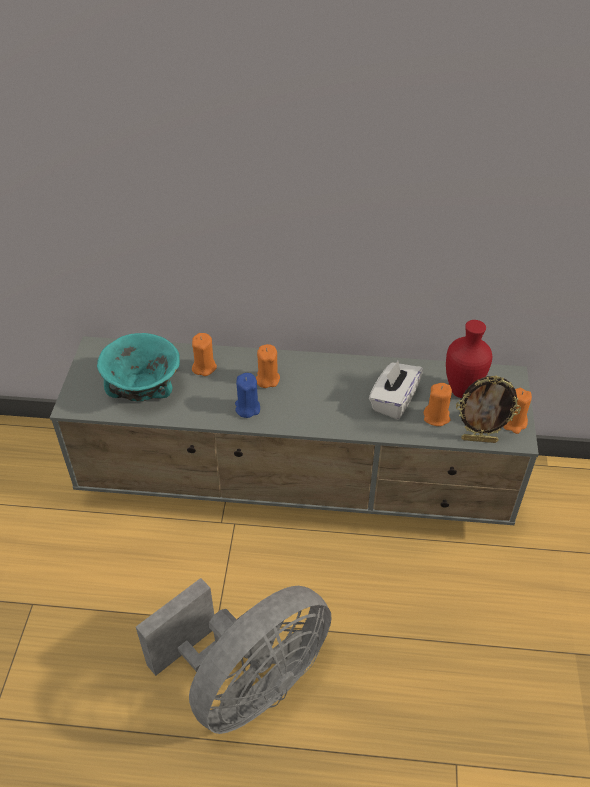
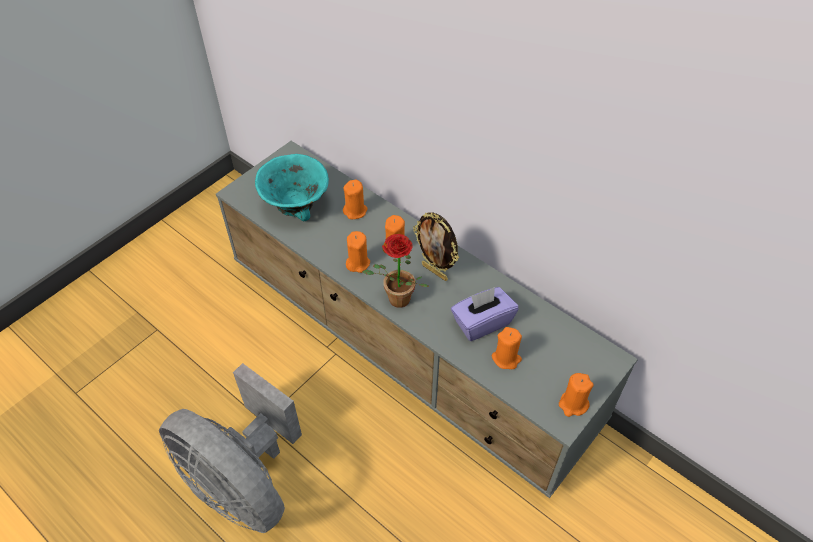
camera: 35 degrees right, 5 degrees up
(247, 408) = (357, 263): blue candle -> orange candle
(247, 683) = (245, 482): grey fan -> grey fan turned 45 degrees clockwise
(309, 421) = (395, 301): none -> potted plant
(393, 401) = (482, 322): white tissue box -> purple tissue box
(462, 390) = (552, 347): red vase -> none
(479, 439) = (526, 400): picture frame -> picture frame (435, 272)

